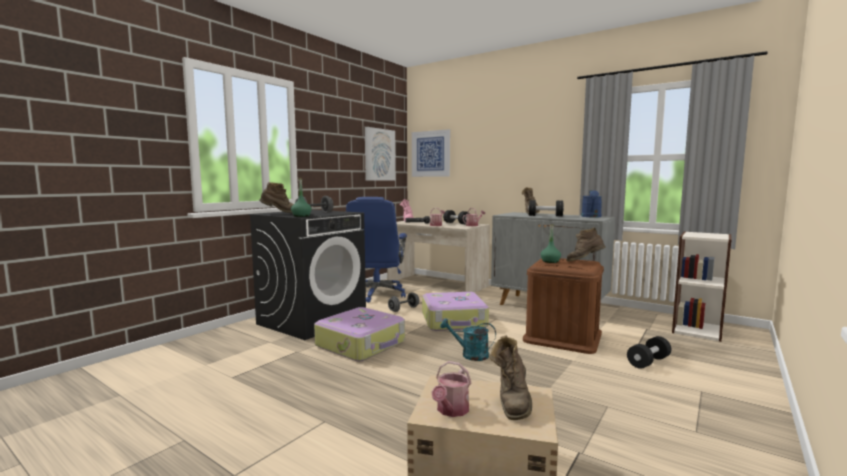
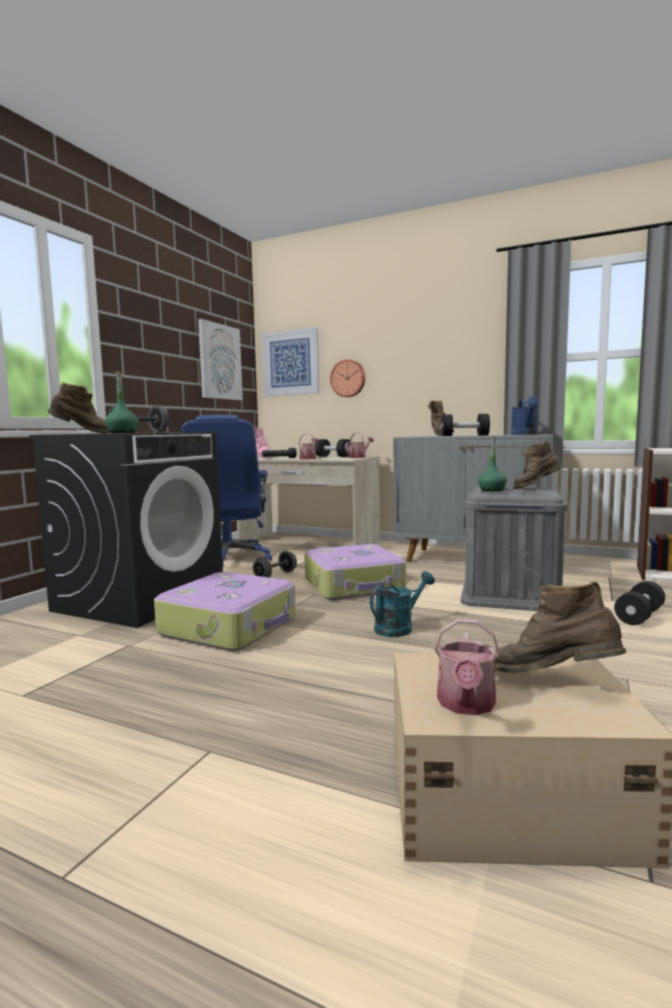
camera: 10 degrees left, 0 degrees up
(470, 166) = (348, 378): none -> wall clock
(470, 355) = (398, 627): turquoise watering can -> turquoise watering can turned 135 degrees clockwise
(512, 402) = (553, 681): brown boot -> brown boot turned 120 degrees clockwise
(562, 336) = (511, 594): brown storage box -> grey storage box

